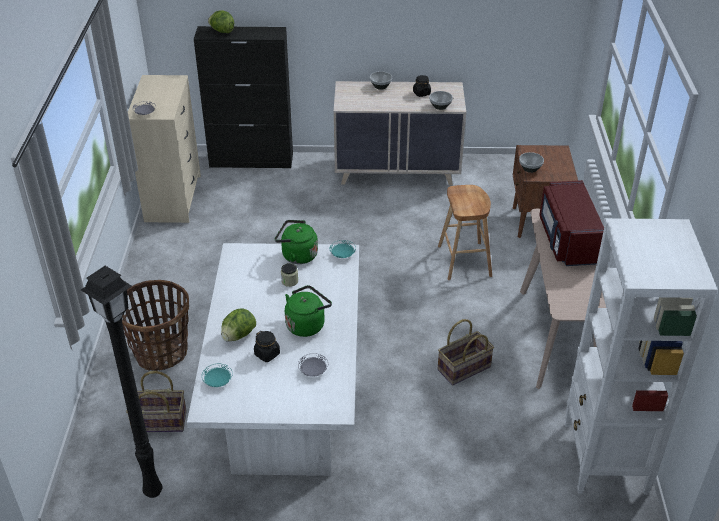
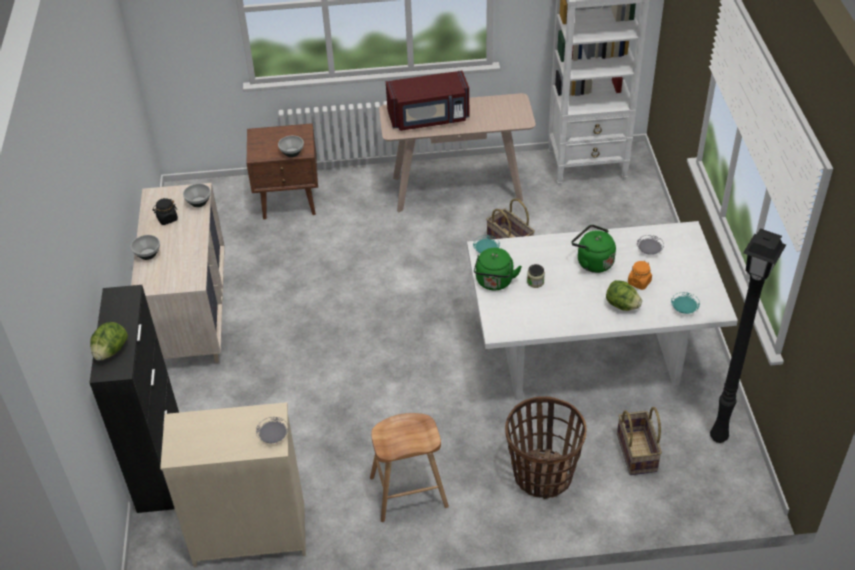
camera: 95 degrees left, 5 degrees up
(267, 354) = (639, 282): black jar -> orange jar
(464, 261) = (357, 250): brown stool -> brown stool (408, 492)

